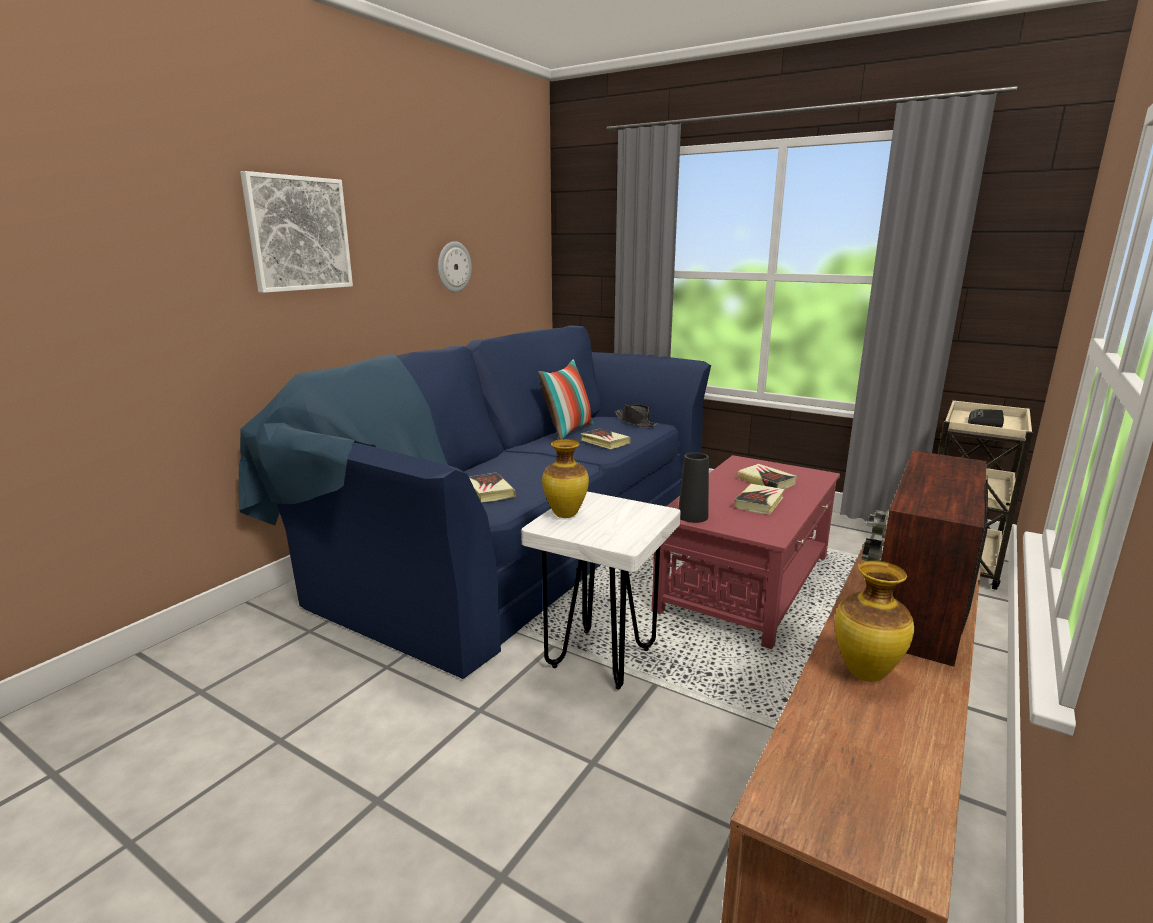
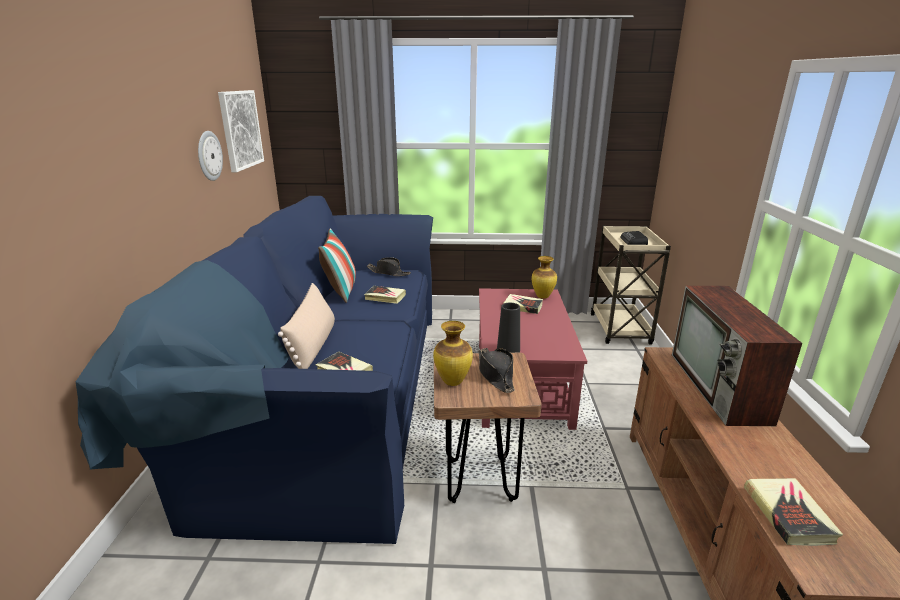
camera: 30 degrees left, 5 degrees up
(299, 234) = (80, 146): picture -> picture (240, 129)
(488, 468) = (313, 345): none -> beige pillow
(601, 658) = (480, 480): white stool -> brown stool
(620, 519) = (495, 374): none -> black hat
(759, 503) = (536, 327): book -> book (788, 514)
(866, 674) = (749, 450): vase -> vase (543, 297)

